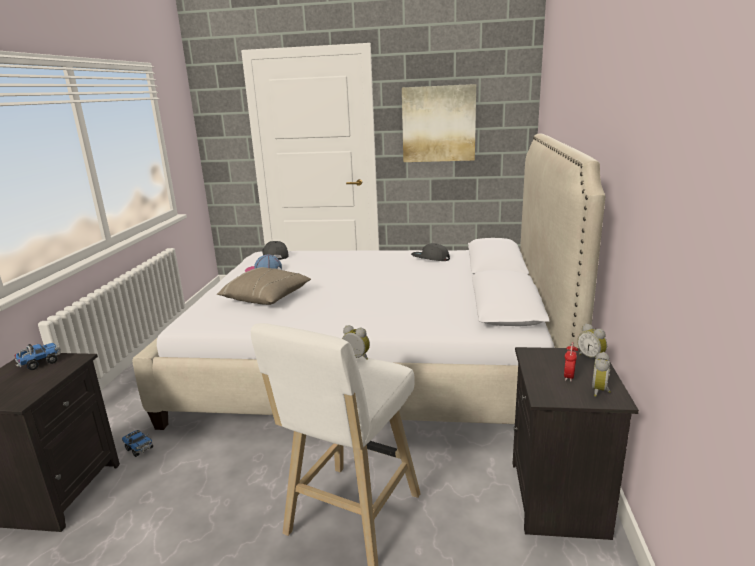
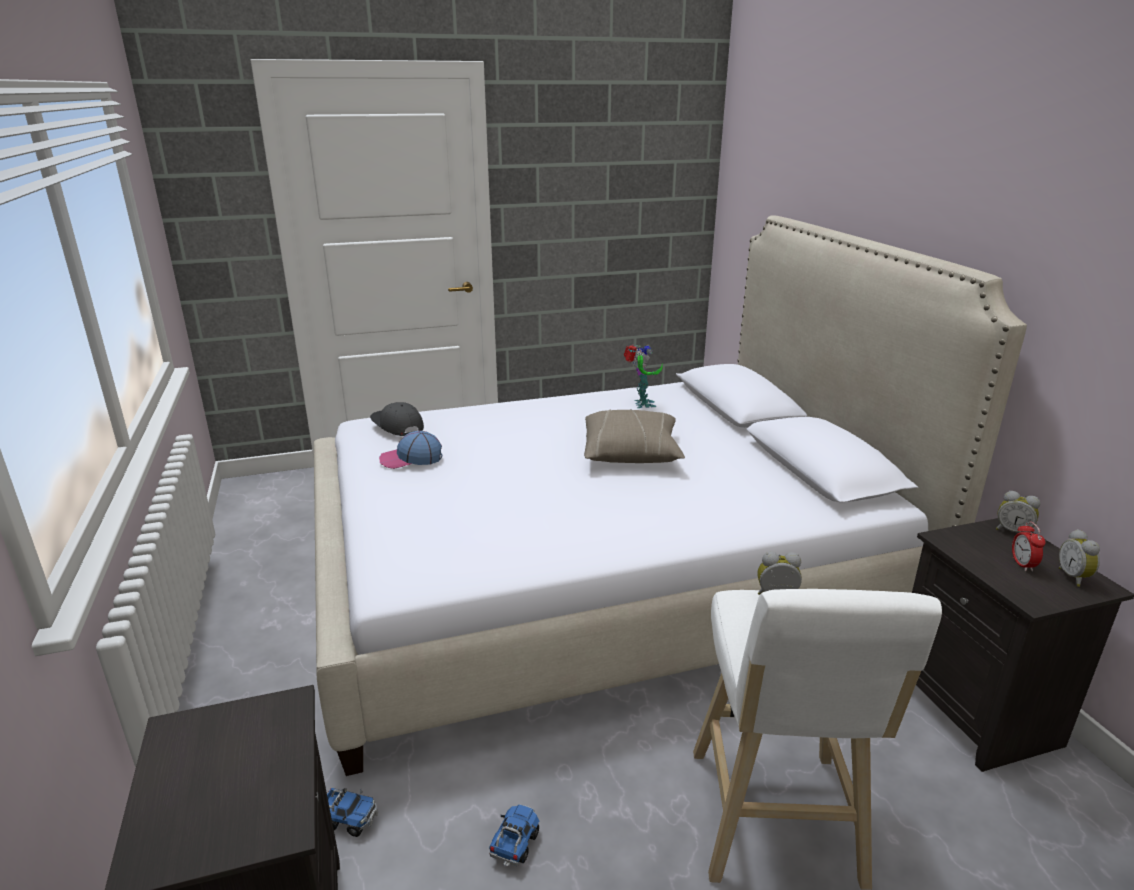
camera: 25 degrees left, 5 degrees up
(40, 363) = (219, 734): toy truck -> toy truck (515, 844)
(266, 298) = (476, 510): beige pillow -> beige pillow (631, 453)
(430, 258) = (641, 404): grey cap -> toy robot
(438, 124) = (586, 193): picture -> none

